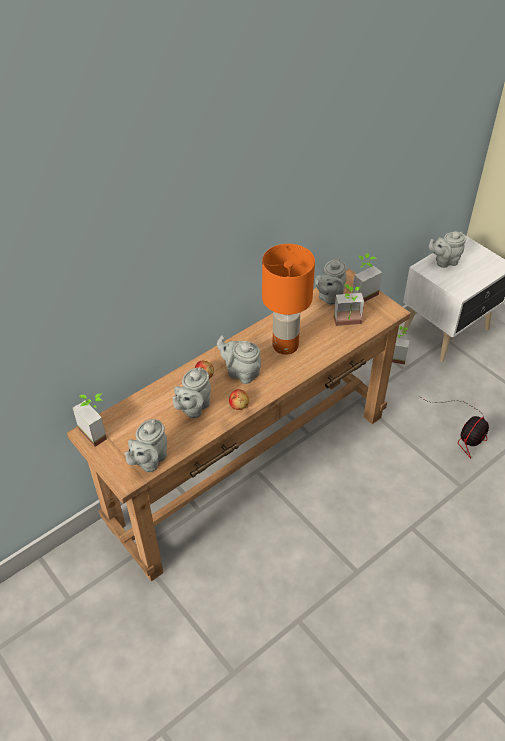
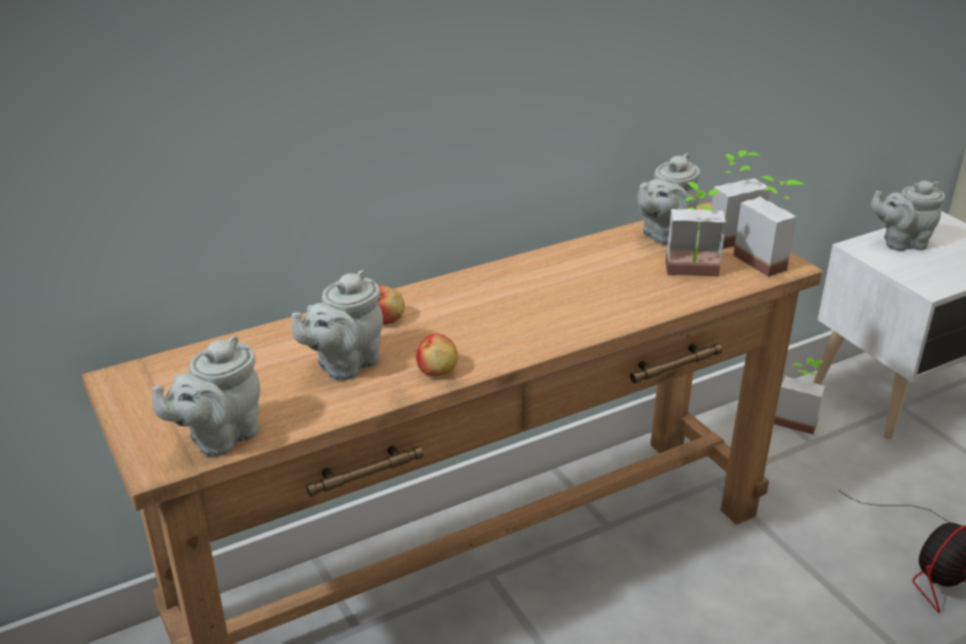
camera: 10 degrees right, 15 degrees down
(98, 431) = (142, 378): potted plant -> potted plant (767, 260)
(241, 372) = (459, 322): grey teapot -> none
(286, 346) = (560, 293): orange table lamp -> none

